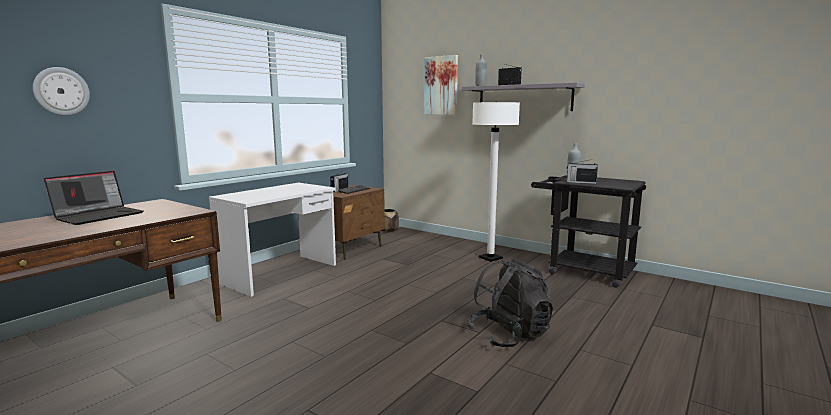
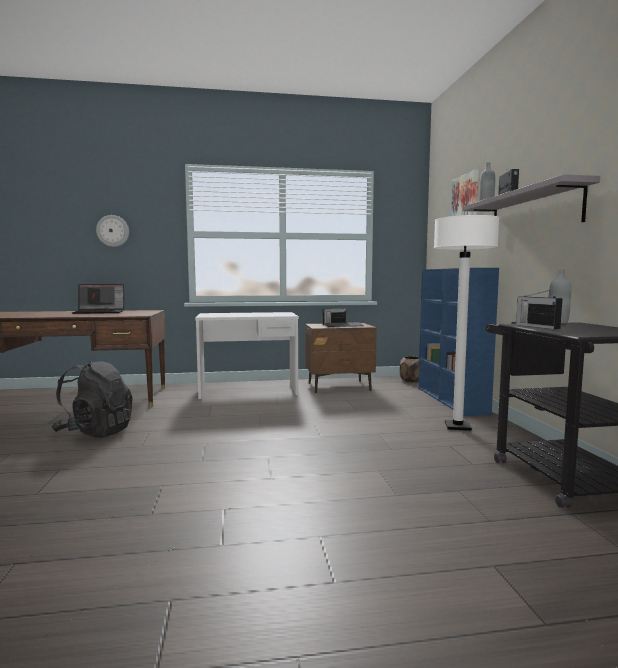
camera: 45 degrees right, 5 degrees down
(447, 240) = (451, 400): none -> blue bookcase
(509, 335) = (288, 491): black backpack -> black backpack (95, 432)

